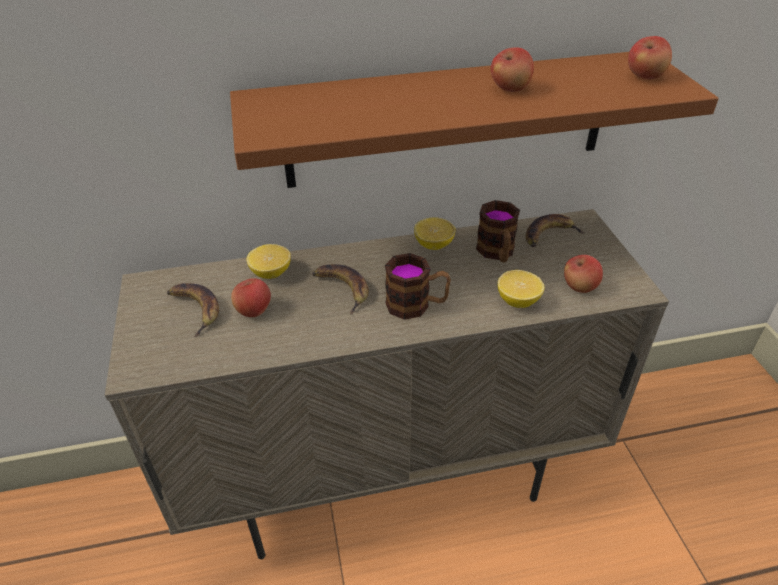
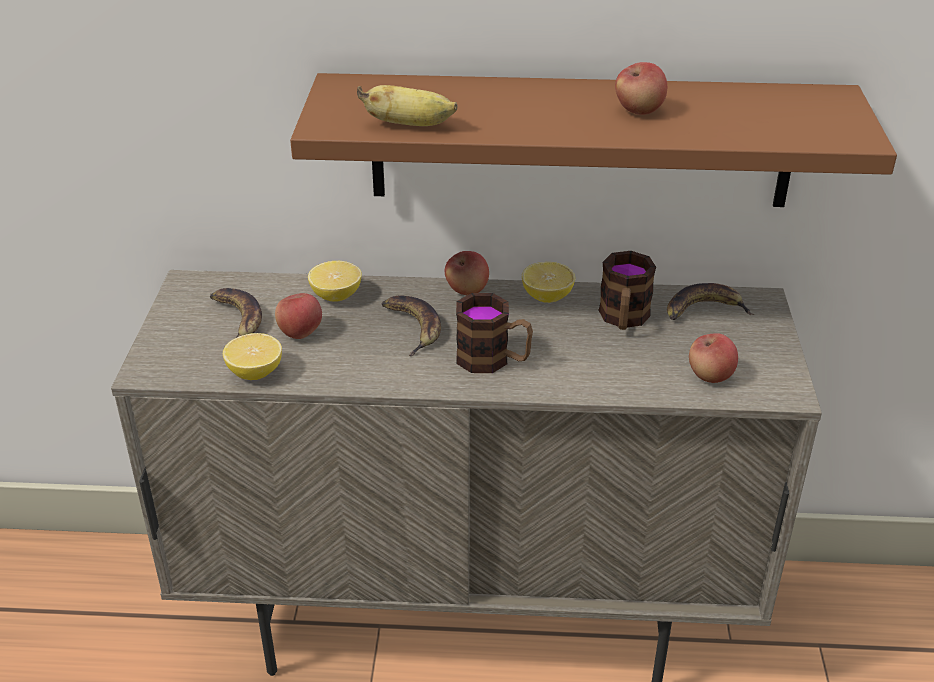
camera: 15 degrees right, 5 degrees down
(334, 125) = (410, 125): none -> banana
(518, 300) = (621, 377): lemon -> lemon (255, 372)
(645, 77) = (820, 118): apple -> apple (467, 290)

